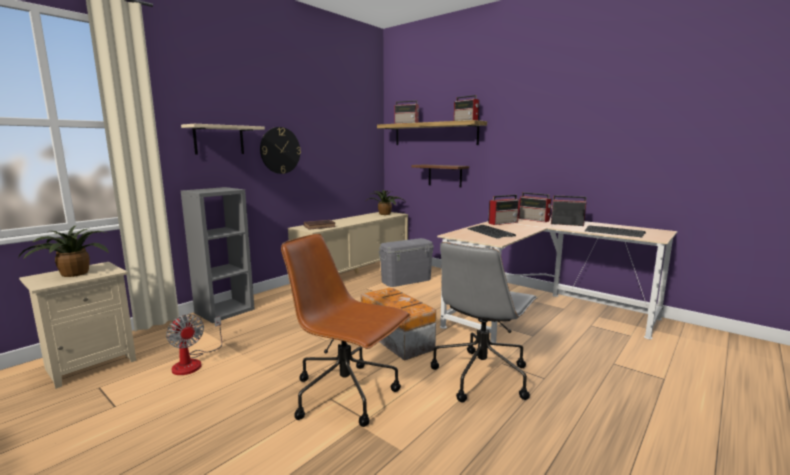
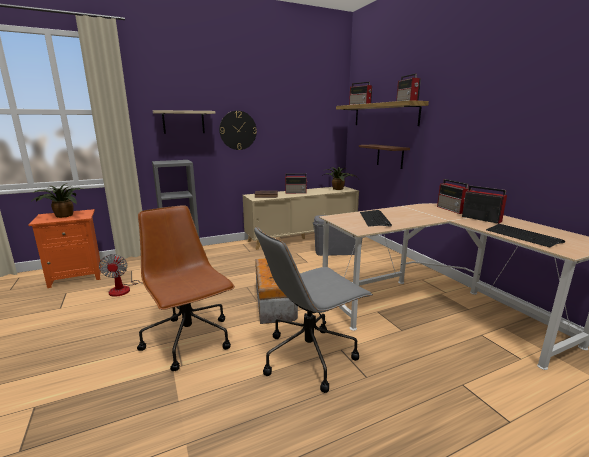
camera: 25 degrees right, 5 degrees up
(90, 364) = (77, 276): beige nightstand -> orange nightstand
(503, 223) = (410, 210): radio -> radio (296, 192)

